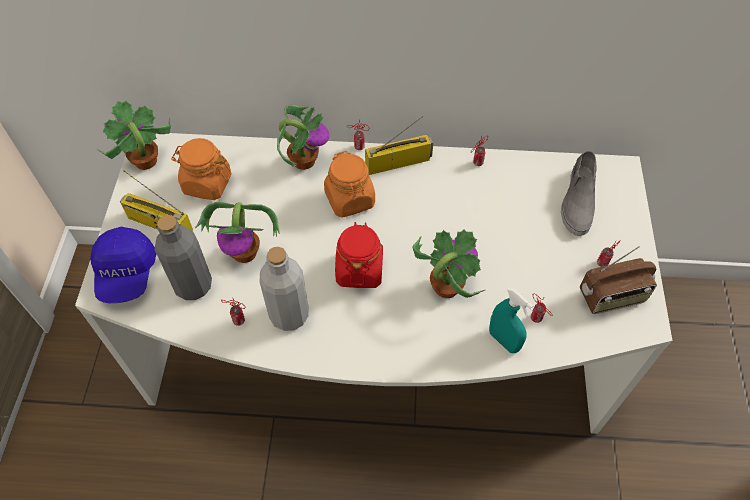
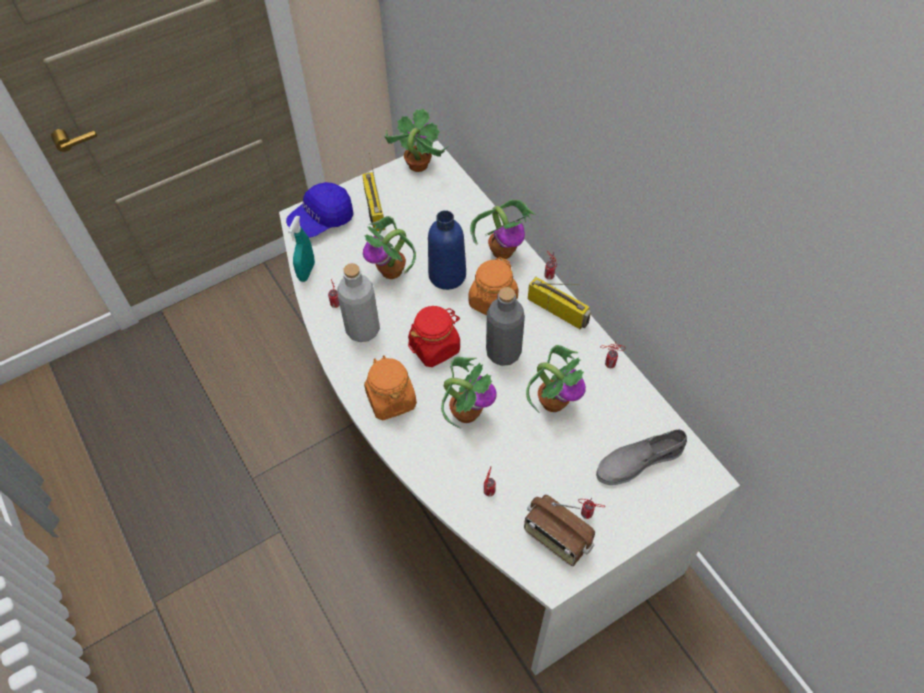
camera: 55 degrees right, 0 degrees up
(193, 285) = (342, 260): grey bottle -> grey bottle (503, 352)
(207, 184) = (430, 210): orange jar -> orange jar (391, 399)
(291, 214) = (447, 275): none -> blue bottle
(482, 220) = (553, 401): none -> potted plant
(503, 341) = (449, 479): turquoise spray bottle -> turquoise spray bottle (306, 271)

